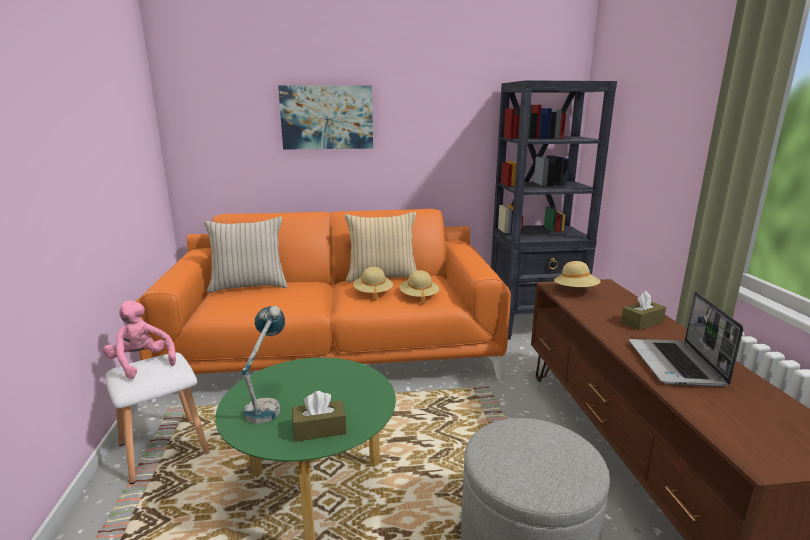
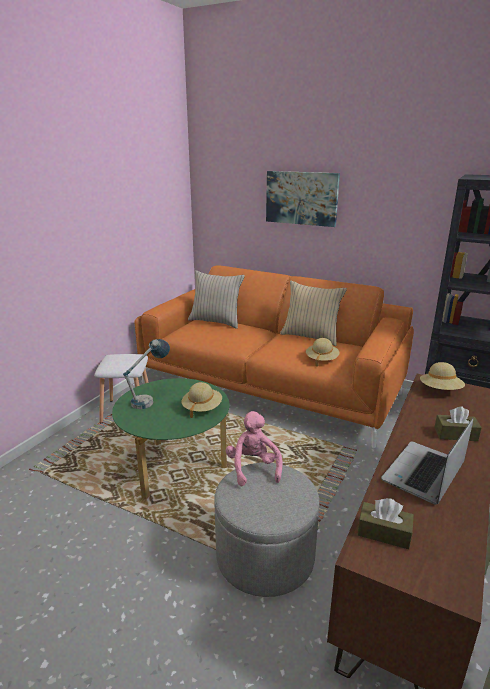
camera: 35 degrees right, 5 degrees up
(141, 363) = (121, 355): pink plush toy -> pink plush toy (253, 468)
(319, 429) = (158, 423): brown tissue box -> brown tissue box (384, 533)
(373, 293) = (289, 348): beige hat -> beige hat (202, 408)

